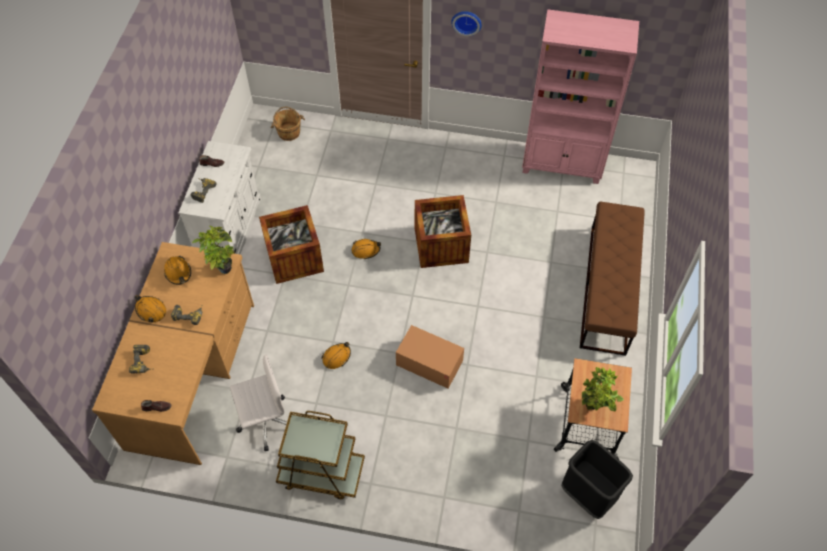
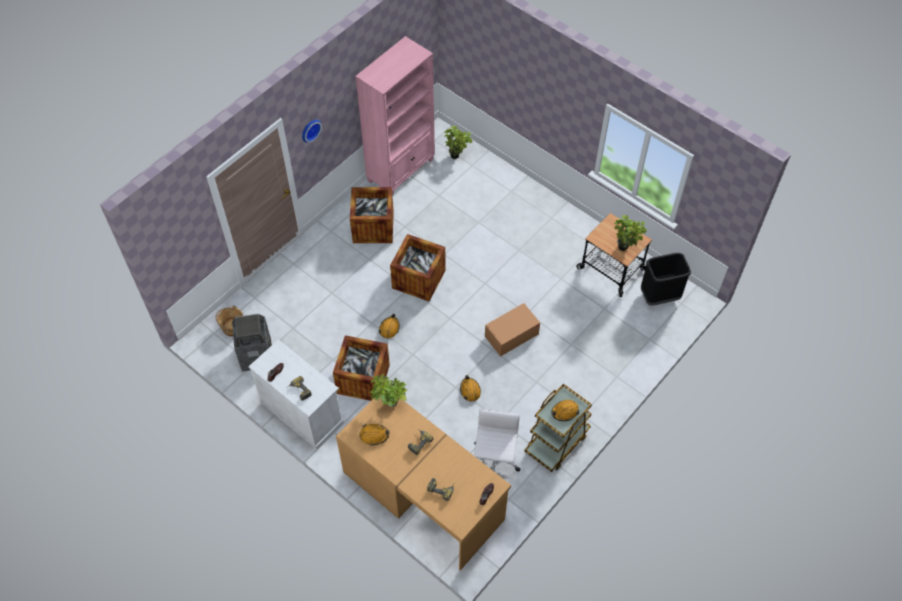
camera: 60 degrees left, 0 degrees up
(151, 310) = (397, 467): orange hard hat -> orange hard hat (565, 412)
(270, 164) = (256, 355): none -> trash can
(475, 177) = (373, 227): none -> crate
(607, 289) = (521, 203): brown bench -> none
(620, 202) = (457, 156): none -> potted plant

